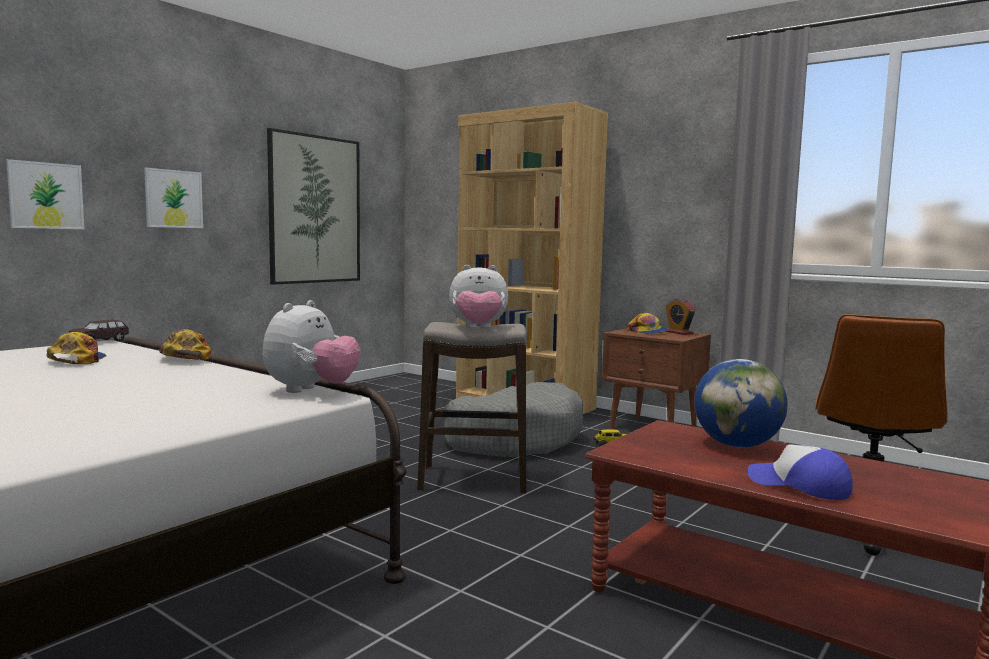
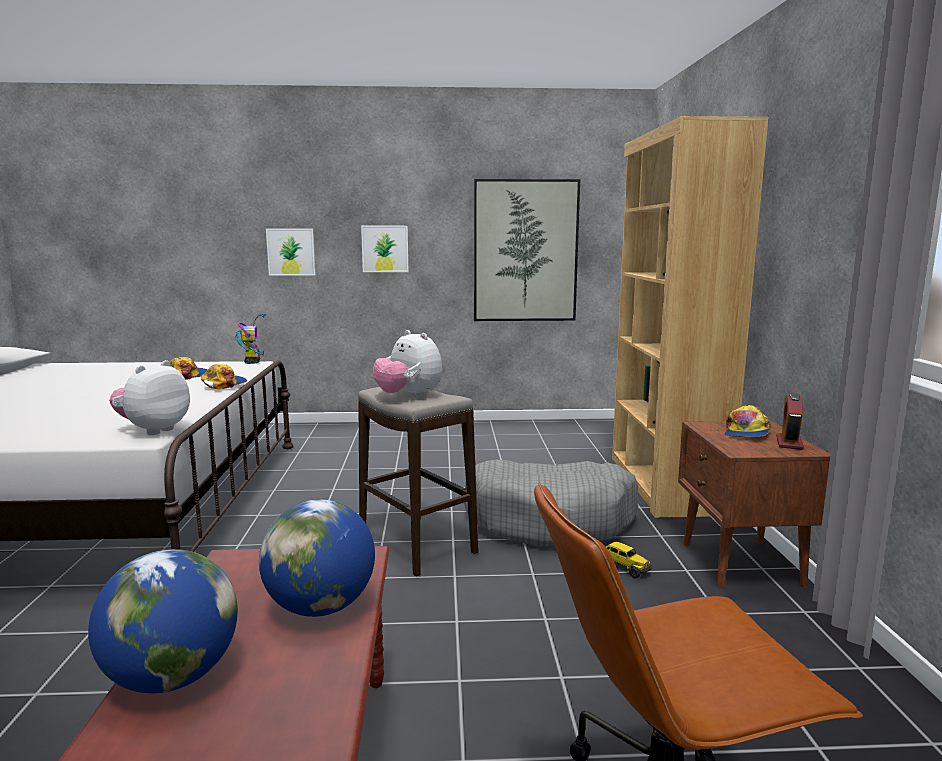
camera: 50 degrees right, 5 degrees up
(99, 342) = (252, 362): brown toy car -> toy robot
(311, 390) = (153, 430): plush toy -> plush toy turned 135 degrees clockwise
(799, 486) = (172, 678): cap -> globe

